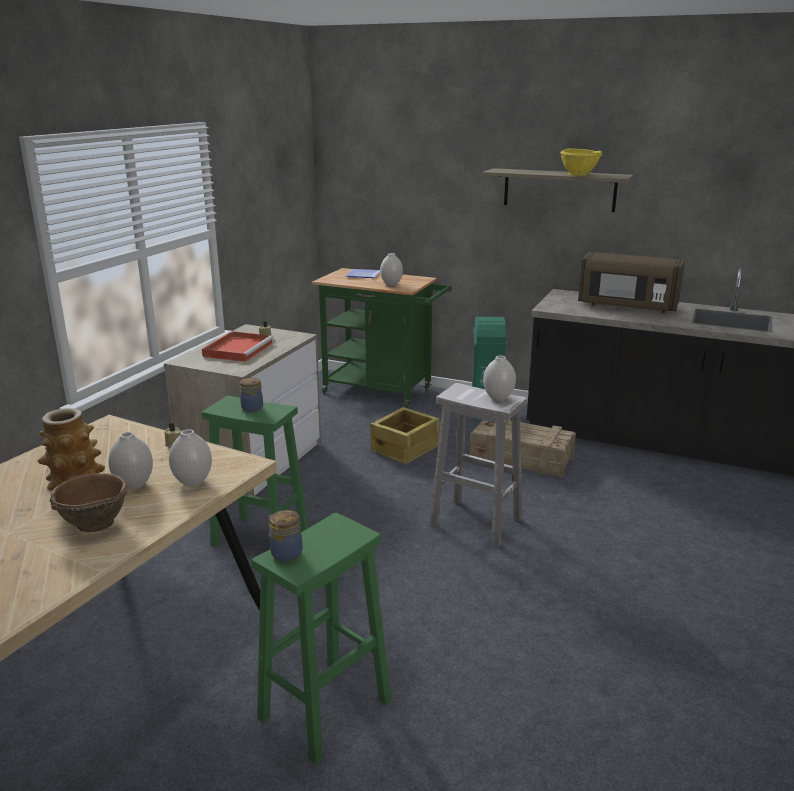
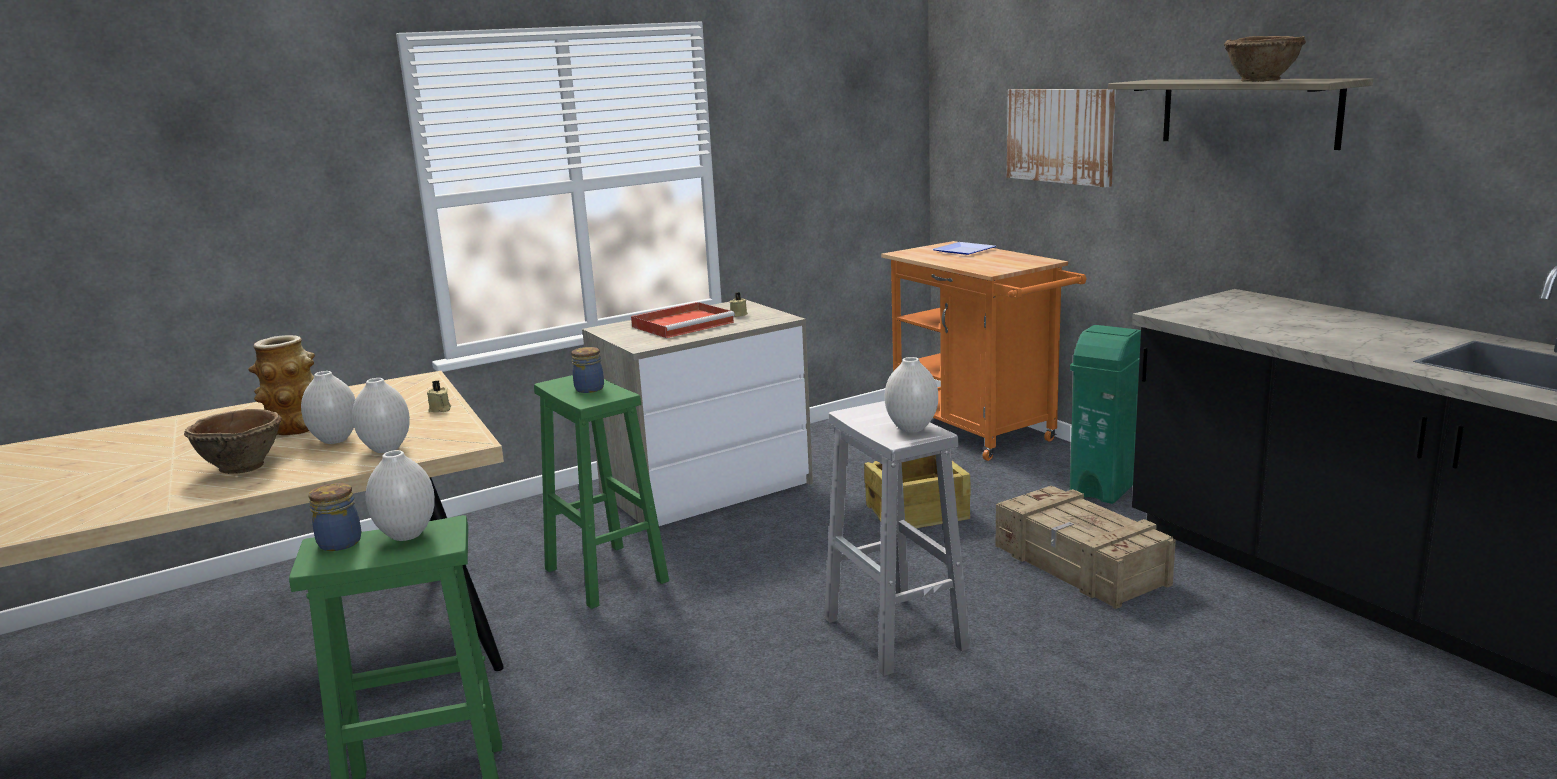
camera: 35 degrees right, 5 degrees down
(383, 391) = (979, 433): green cart -> orange cart
(391, 284) = (981, 264): white vase -> white vase (407, 534)
(428, 200) = (1060, 135): none -> picture
(579, 174) = (1262, 80): yellow bowl -> brown bowl
(626, 306) = (1326, 324): brown microwave -> none

